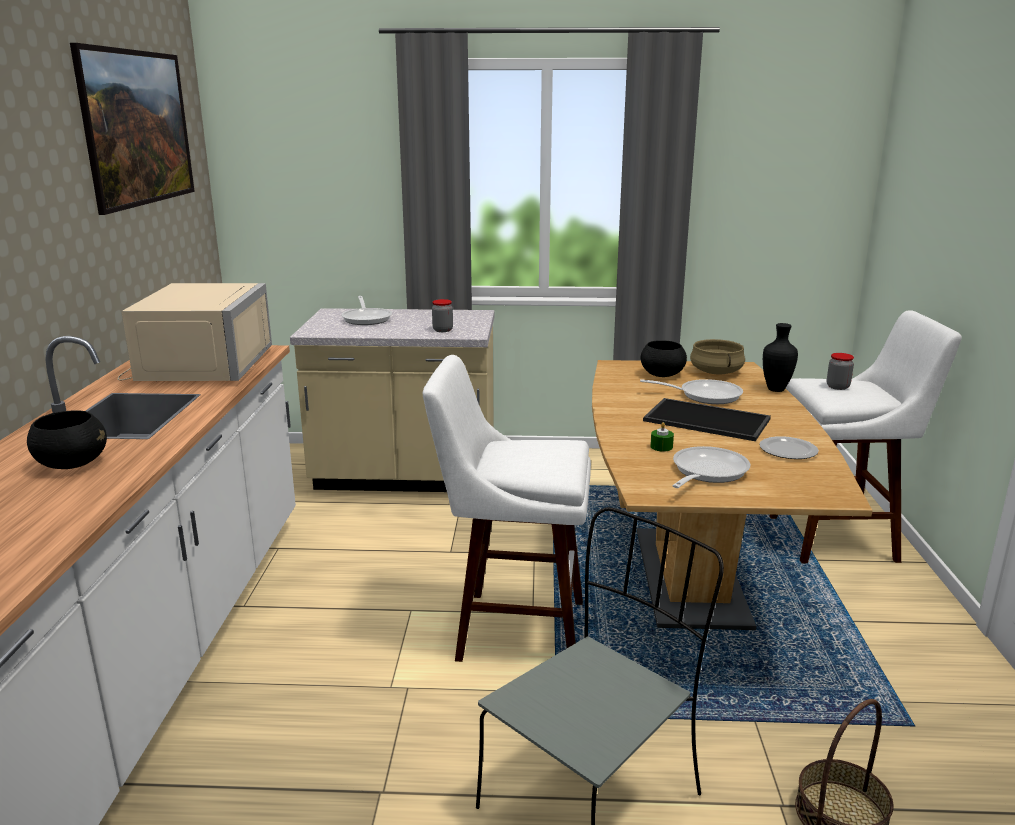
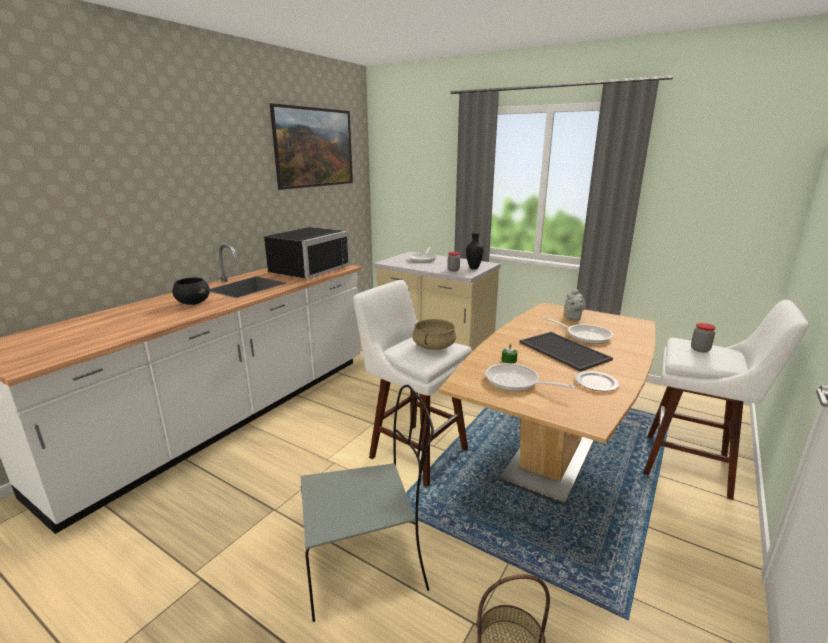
camera: 30 degrees right, 0 degrees up
(197, 366) = (306, 270): beige microwave -> black microwave
(662, 375) = (572, 318): black bowl -> grey teapot
(706, 472) = (516, 382): frying pan -> frying pan turned 120 degrees counterclockwise
(716, 372) = (615, 323): beige cooking pot -> beige cooking pot (434, 346)
(775, 389) = (645, 342): black vase -> black vase (474, 268)

